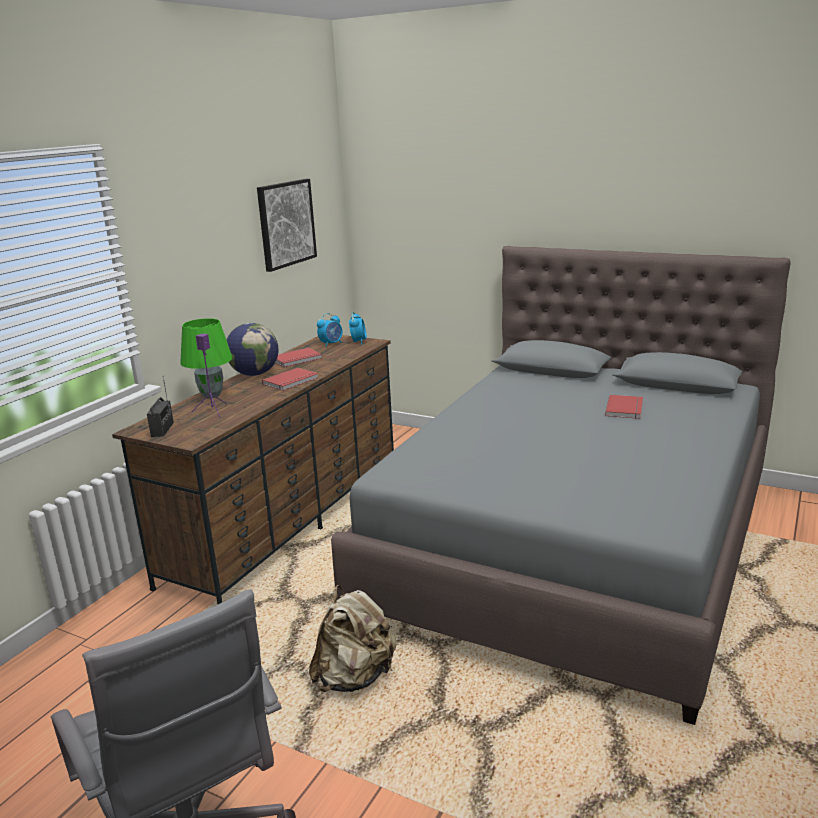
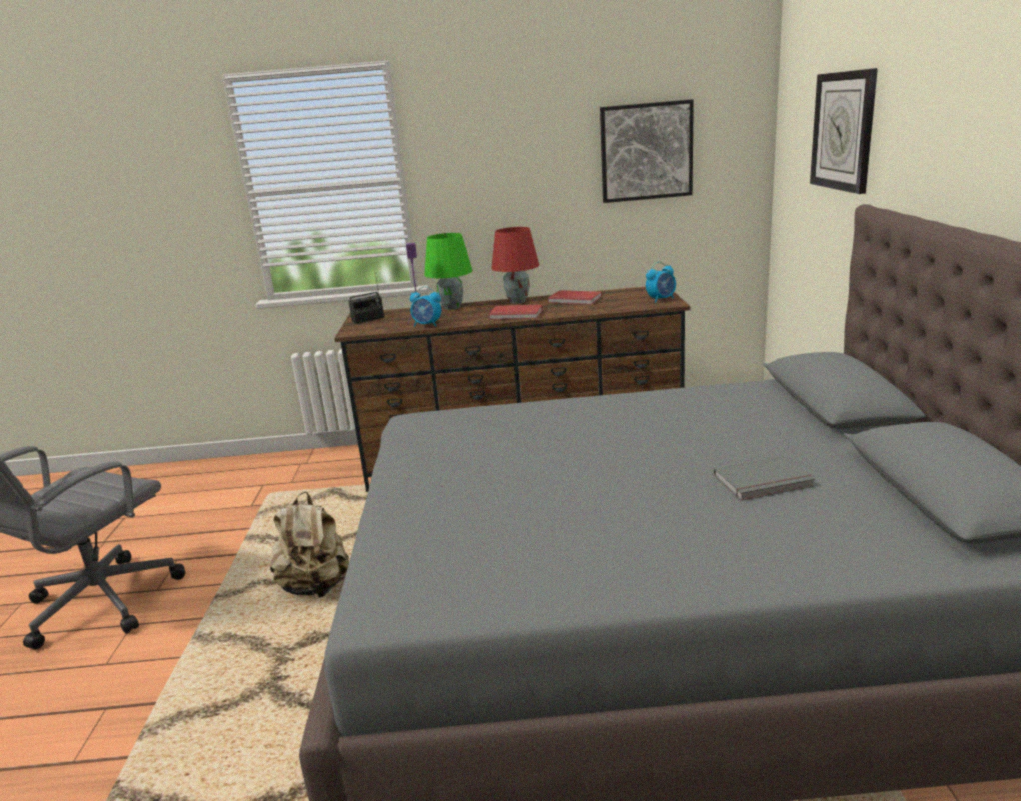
camera: 60 degrees right, 0 degrees up
(254, 374) = (517, 301): globe -> red table lamp
(331, 344) = (637, 295): alarm clock -> alarm clock (427, 325)
(451, 200) = (843, 131): none -> wall clock
(626, 408) = (764, 482): red book -> grey book

